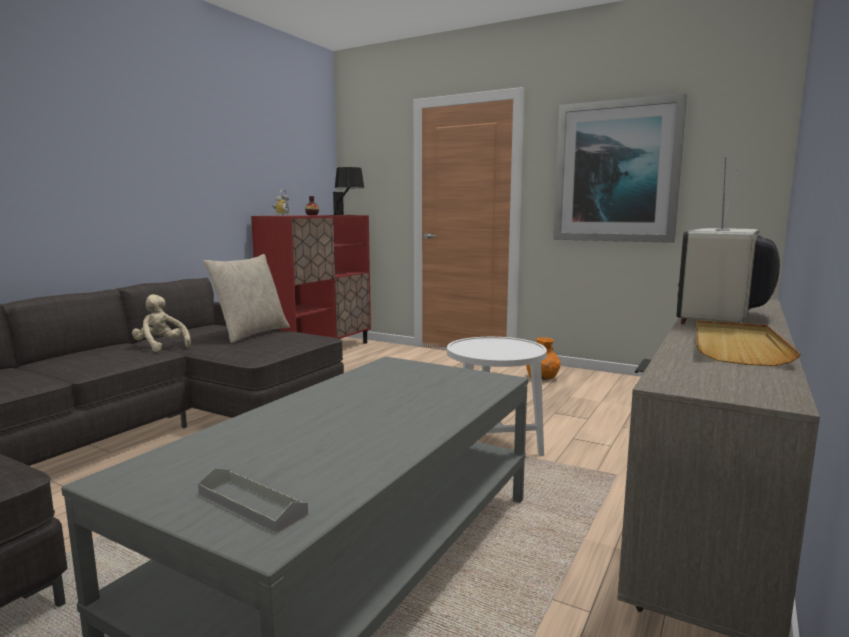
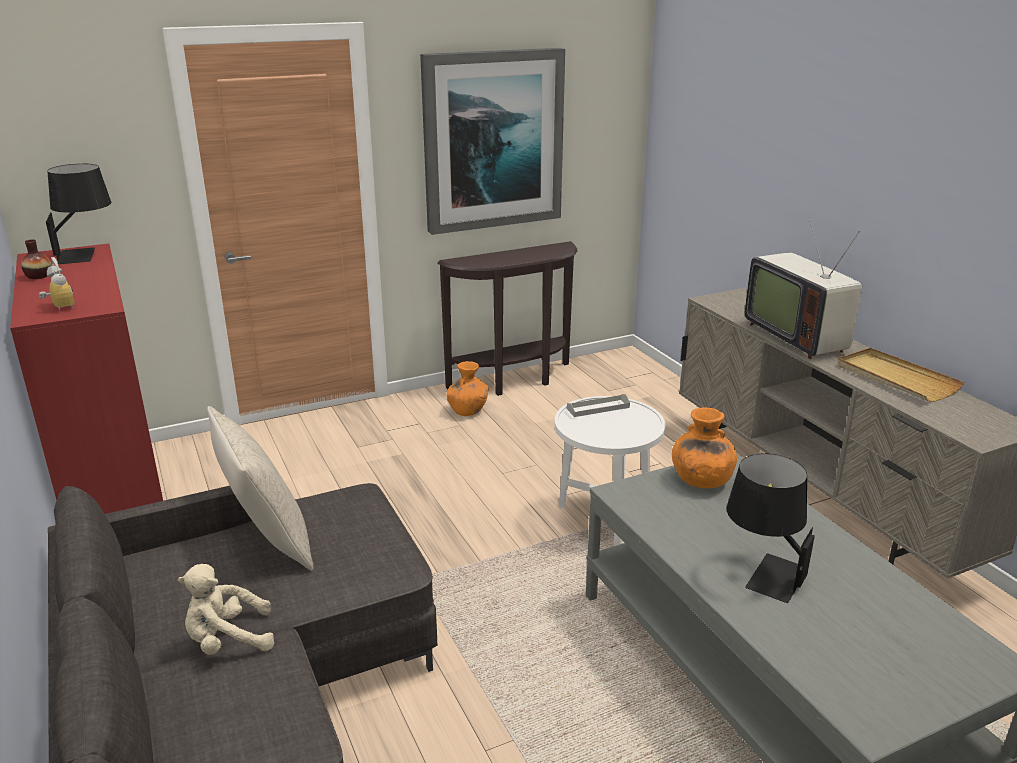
camera: 55 degrees left, 15 degrees up
(251, 504) = (948, 661): grey tray -> grey tray (598, 408)
(332, 412) = (762, 572): none -> black table lamp
(452, 376) = (701, 479): none -> orange vase
(609, 378) = (515, 381): none -> brown console table

